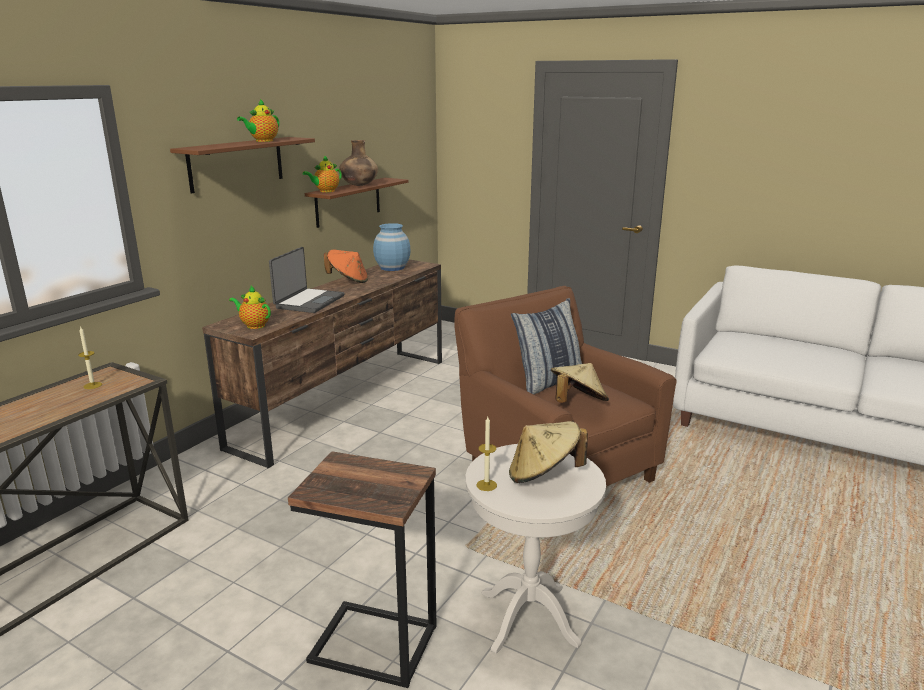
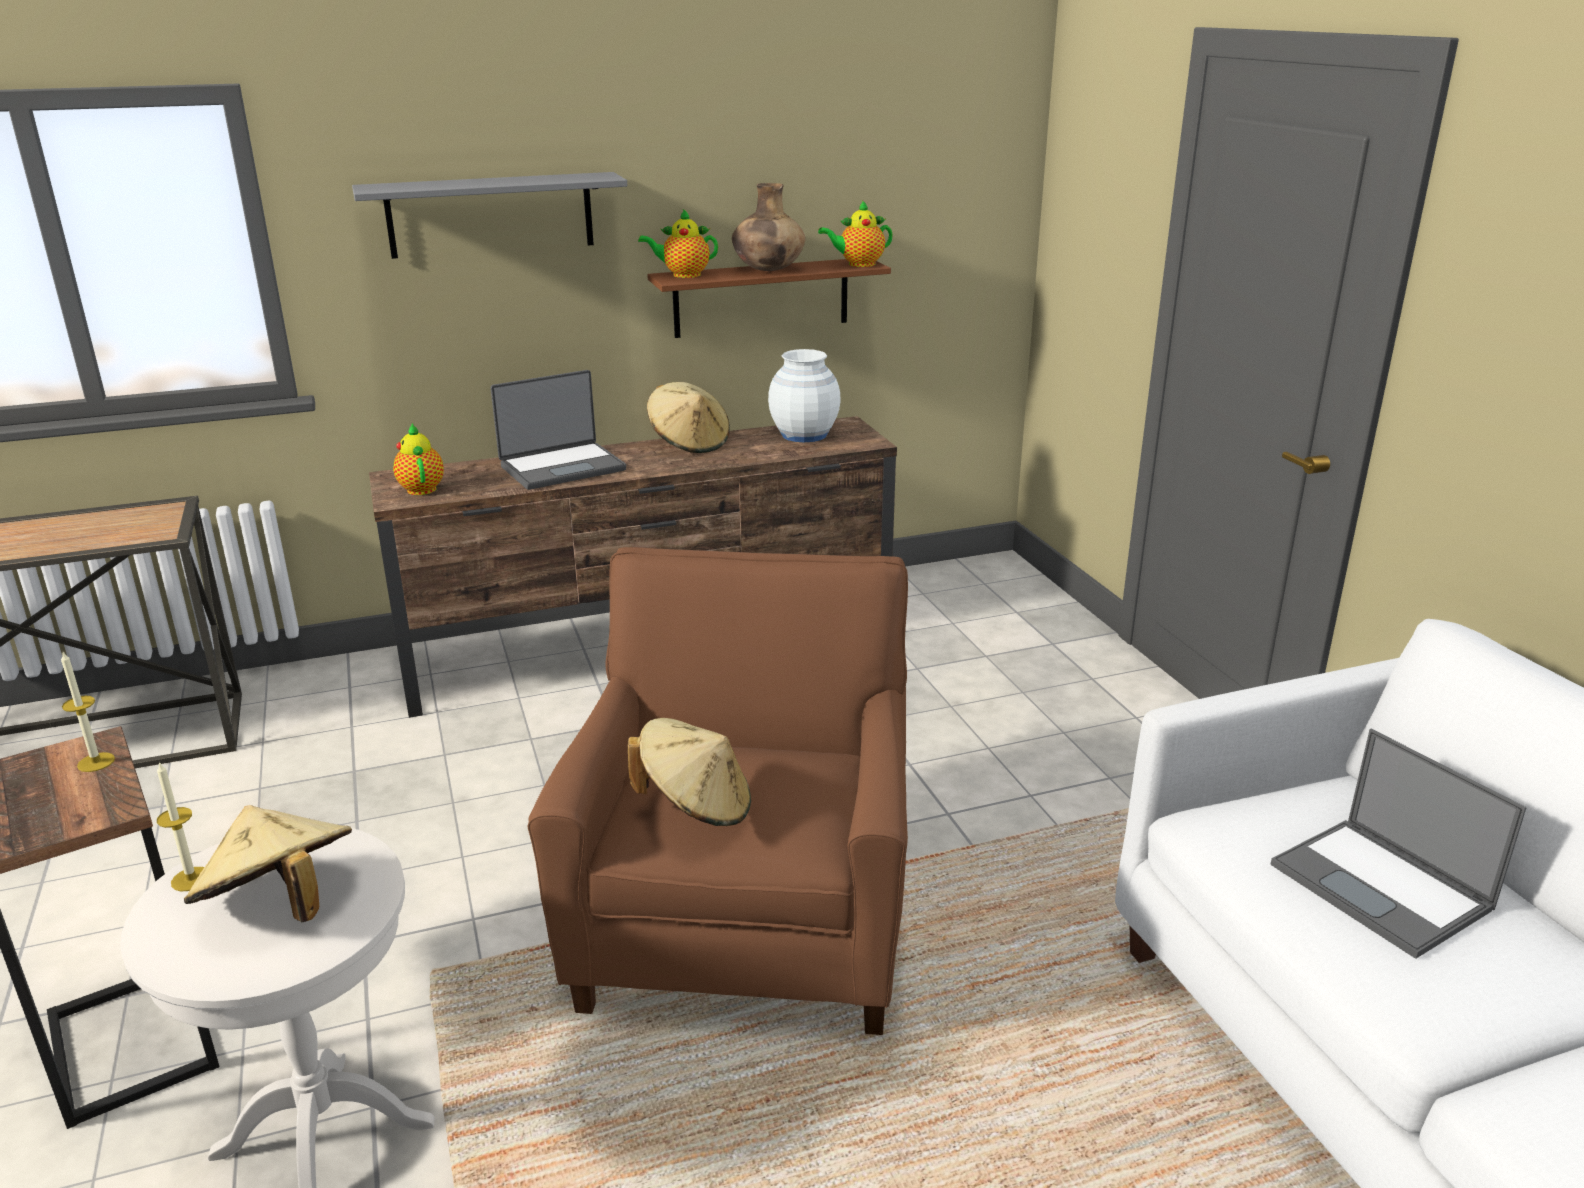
camera: 40 degrees right, 5 degrees up
(92, 385) = (120, 523): candle -> candle (96, 762)
(236, 164) = (490, 215): brown shelf -> grey shelf
(262, 141) = (525, 179): teapot -> teapot (858, 264)
(348, 281) = (689, 443): orange hat -> beige hat
(392, 268) = (803, 435): blue vase -> white vase
(548, 382) = (747, 744): pillow -> none
(781, 351) = (1383, 887): none -> laptop

